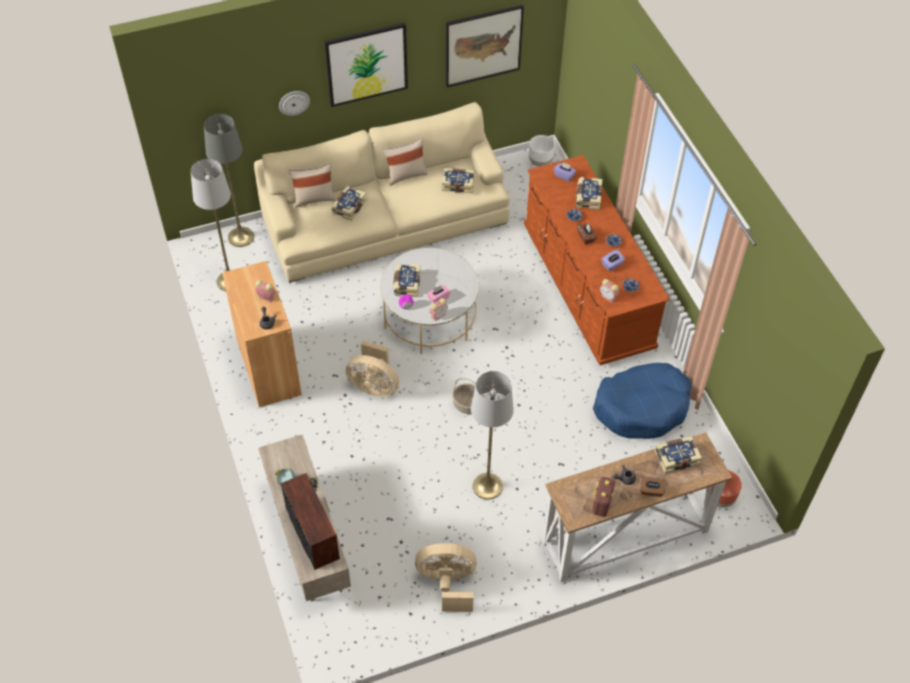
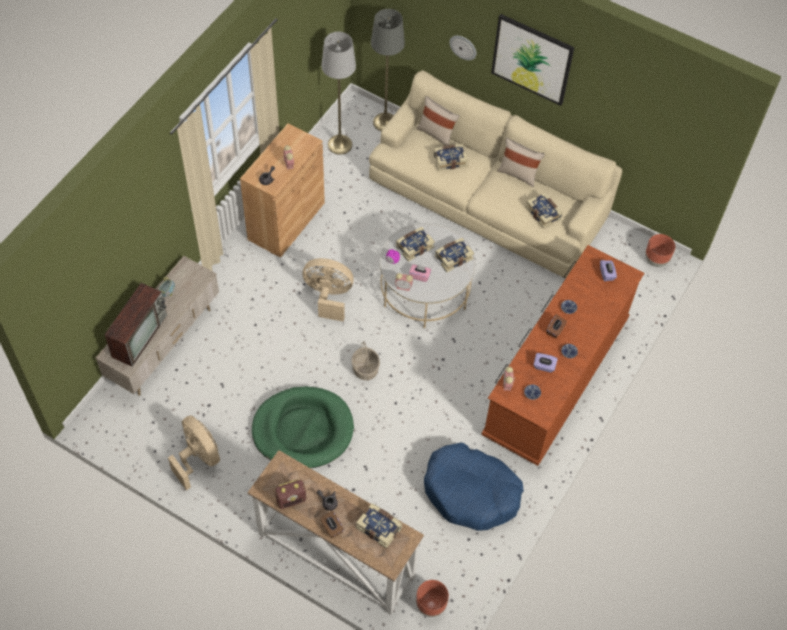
camera: 50 degrees right, 5 degrees up
(374, 385) = (328, 296): beige fan -> beige fan turned 120 degrees clockwise
(483, 45) = (642, 118): picture -> none
(487, 486) = (303, 430): grey floor lamp -> green dog bed
(540, 162) = (656, 260): white planter -> brown planter
(588, 197) = (600, 305): book -> book (453, 257)

